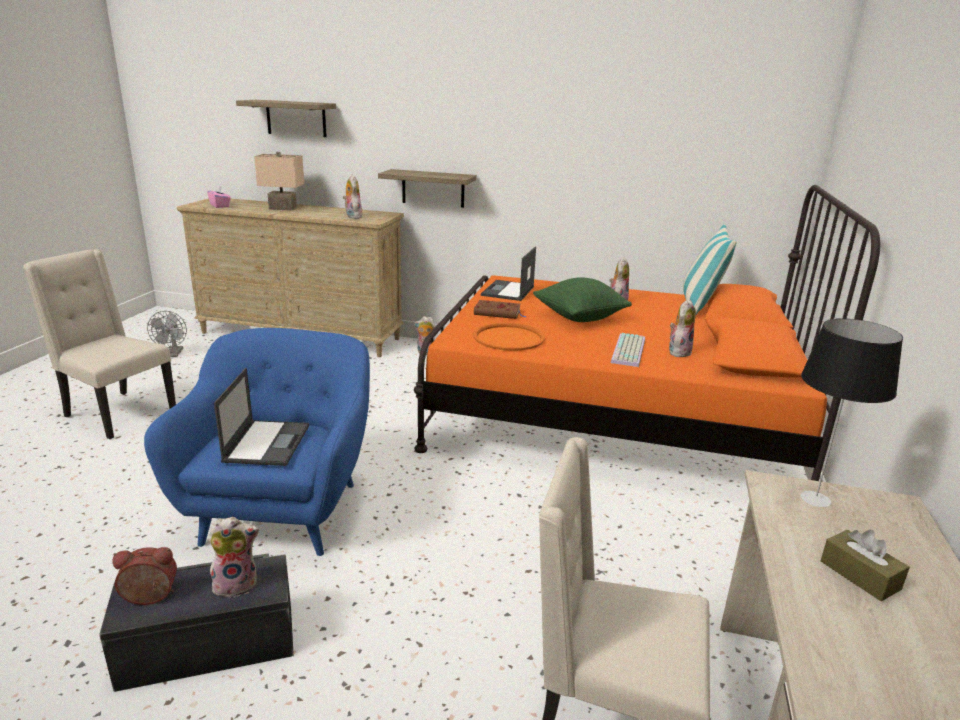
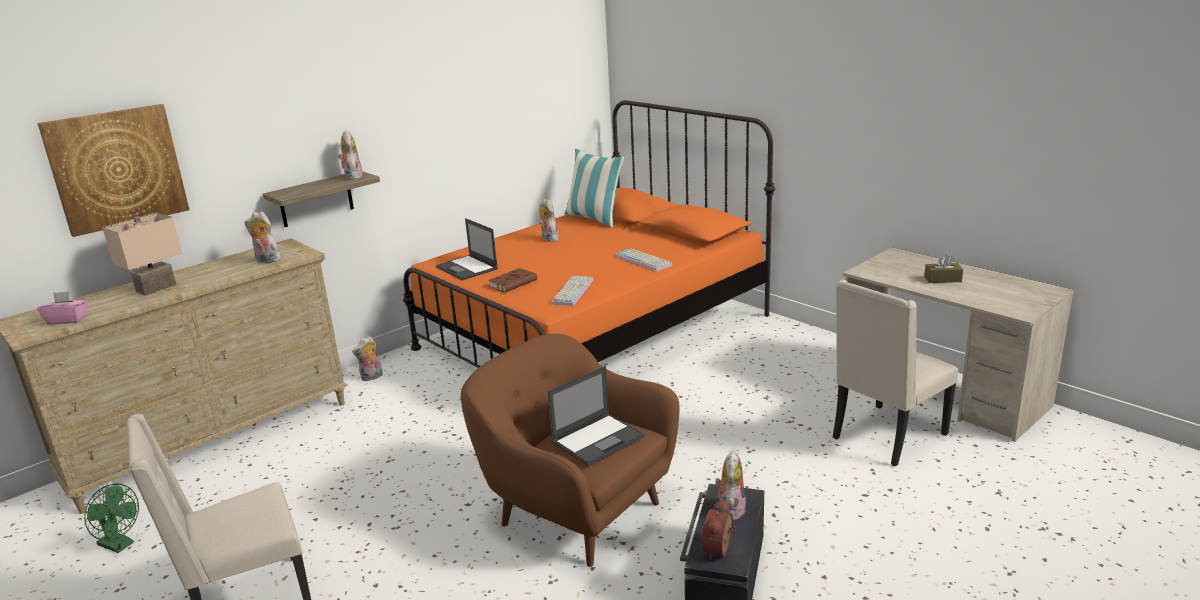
camera: 55 degrees left, 0 degrees up
(173, 354) = (120, 545): grey fan -> green fan
(267, 442) = (598, 439): laptop -> laptop turned 105 degrees clockwise
(283, 509) = (576, 511): blue armchair -> brown armchair
(296, 118) = (117, 168): shelf -> picture
(508, 338) = (571, 291): orange tray -> keyboard
(579, 317) = (563, 259): green pillow -> none
(678, 351) = (662, 247): plush toy -> plush toy (352, 177)
(814, 498) = (879, 267): table lamp -> none

